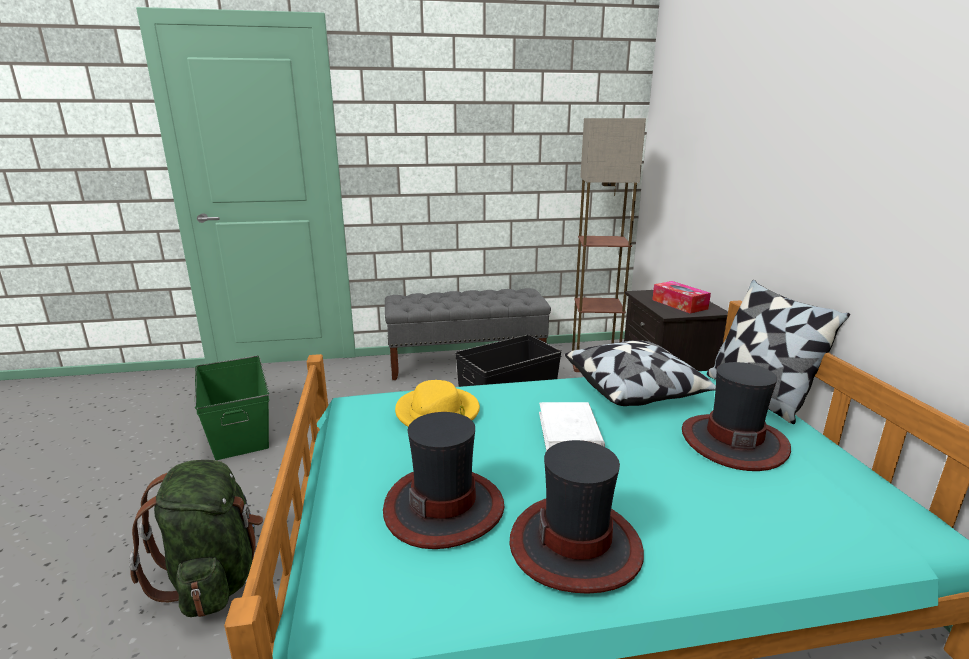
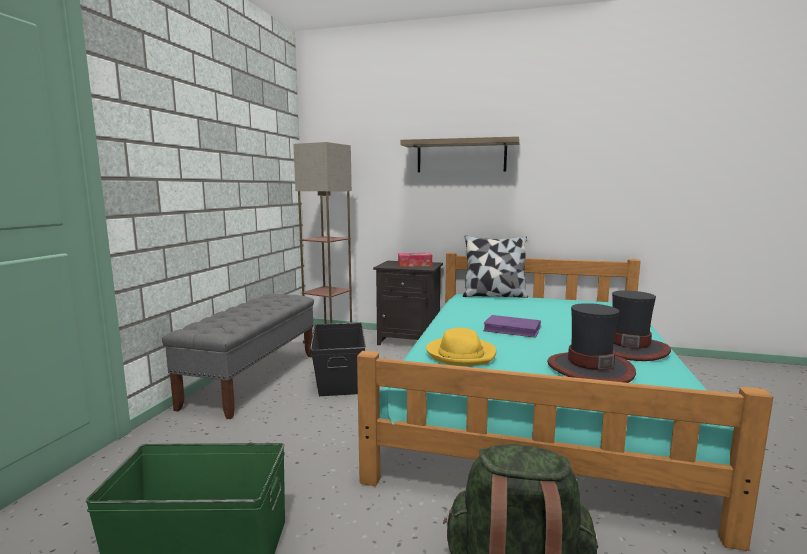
camera: 65 degrees left, 10 degrees down
(569, 431) = (512, 329): white book -> purple book
(636, 390) = (471, 309): pillow -> none
(733, 441) = (541, 307): hat -> none
(786, 138) = (461, 156): none -> shelf

